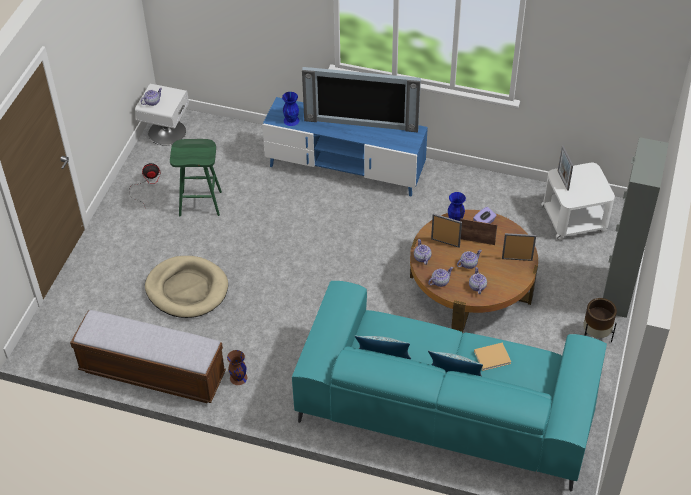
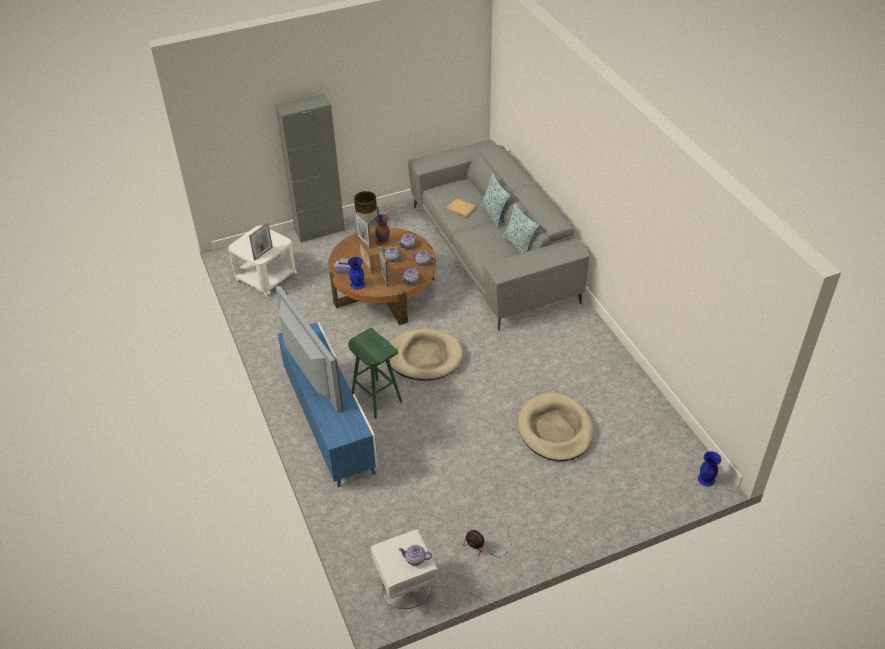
camera: 130 degrees left, 5 degrees down
(152, 373) = (640, 394): bench -> none
(201, 203) = (464, 489): green stool -> green stool (375, 398)
(238, 378) = (588, 350): brown vase -> brown vase (383, 241)
(291, 120) = (350, 418): blue vase -> blue vase (706, 479)
(354, 262) = (424, 357): none -> beige dog bed
(446, 407) = (492, 253): turquoise sofa -> grey sofa

